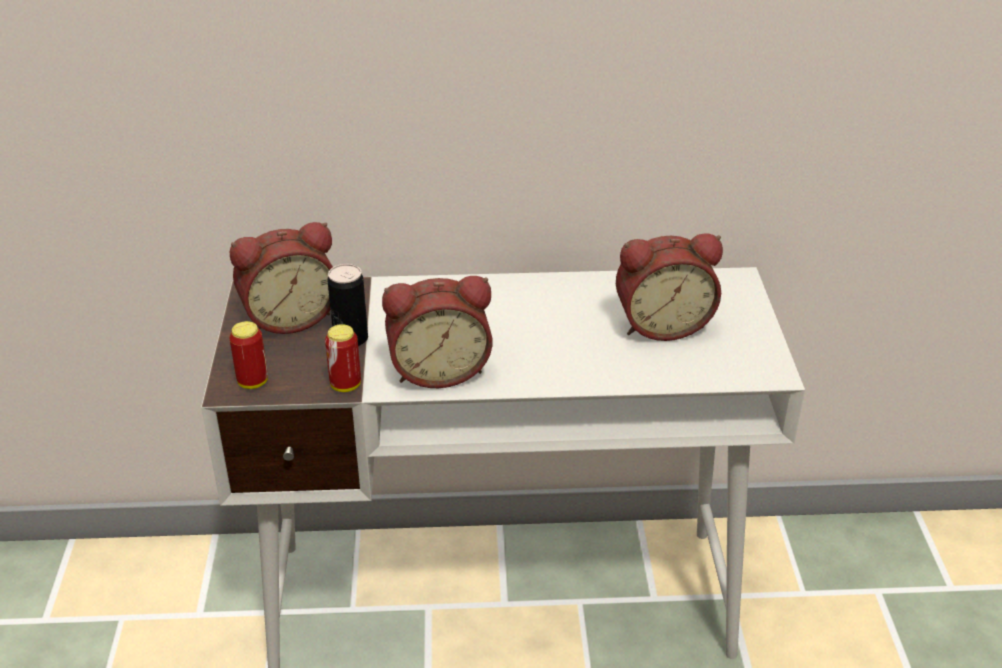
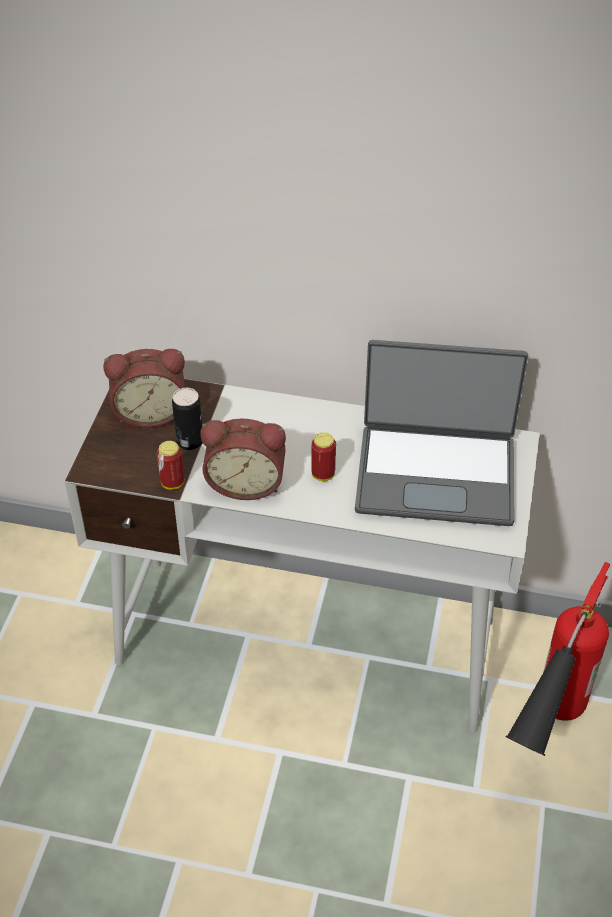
camera: 15 degrees right, 10 degrees up
(253, 382) = (106, 466): can -> can (323, 474)
(662, 324) = (436, 474): alarm clock -> laptop
(814, 644) = (544, 735): none -> fire extinguisher

